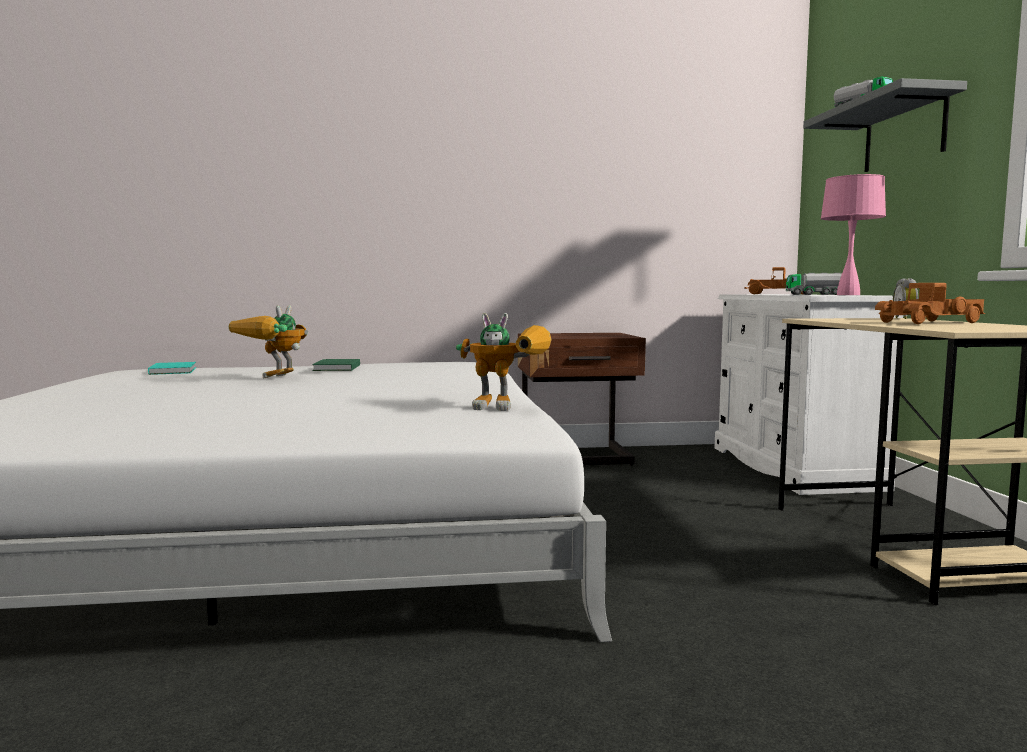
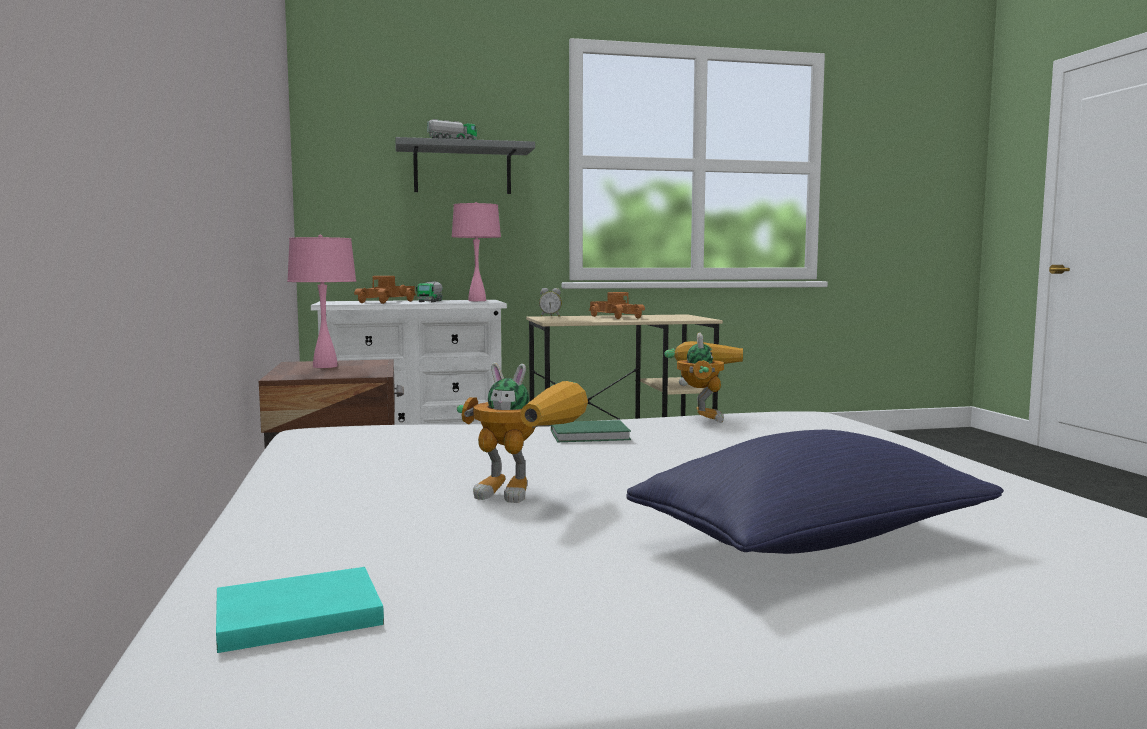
camera: 95 degrees left, 0 degrees up
(114, 399) = (813, 542): none -> blue pillow
(336, 368) = (390, 475): green book -> green book (592, 435)
(588, 334) = (324, 366): none -> pink table lamp

